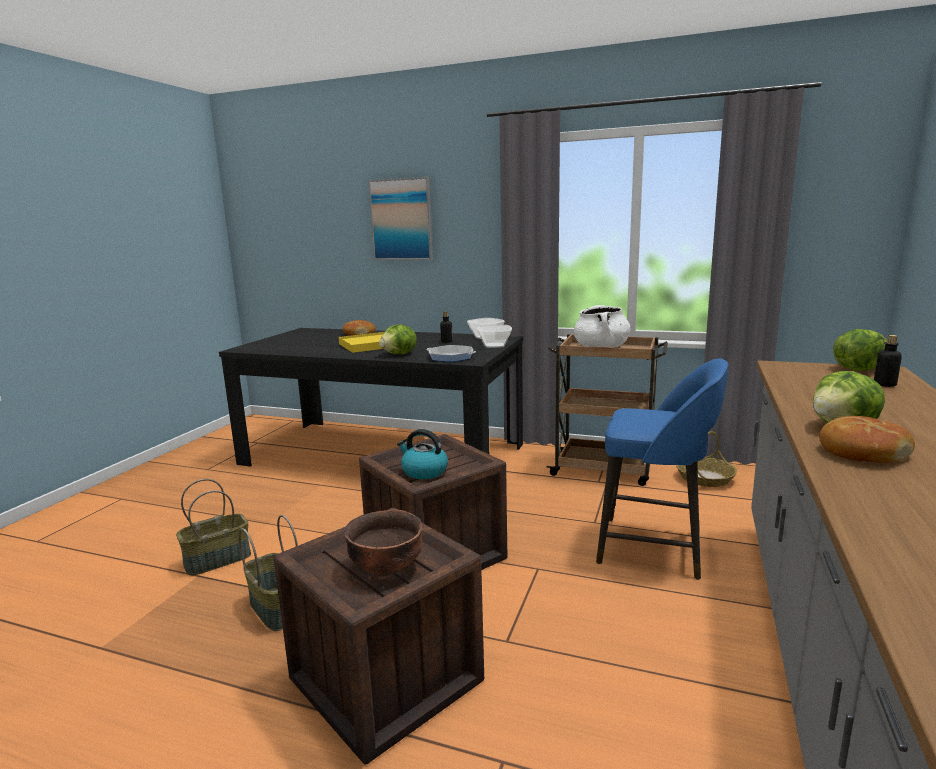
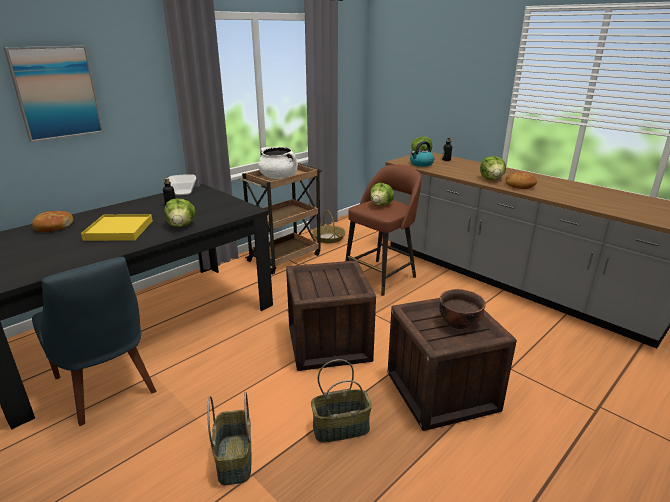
camera: 65 degrees left, 10 degrees up
(295, 474) = (107, 387): none -> blue chair
(423, 471) = (340, 287): kettle -> kettle (421, 164)
(451, 357) = (226, 213): frying pan -> none
(494, 345) = (216, 196): bowl -> none
(654, 547) = (381, 276): blue stool -> brown stool
(656, 417) = (381, 205): none -> lettuce

